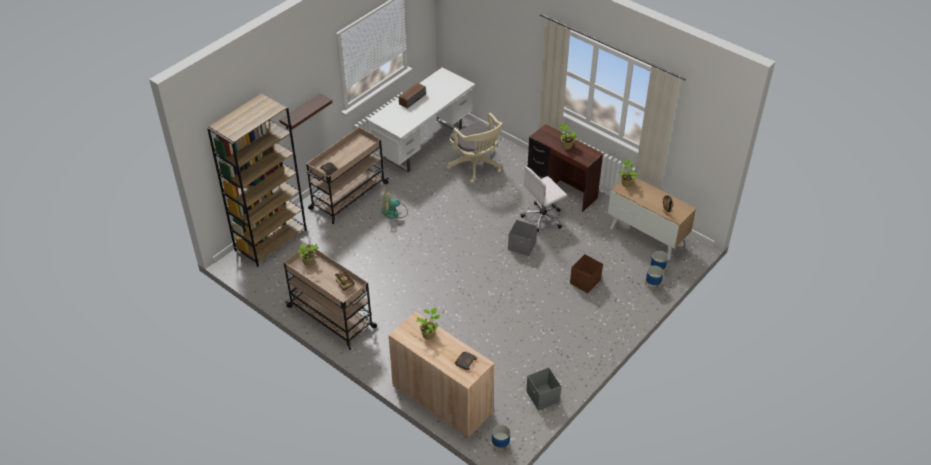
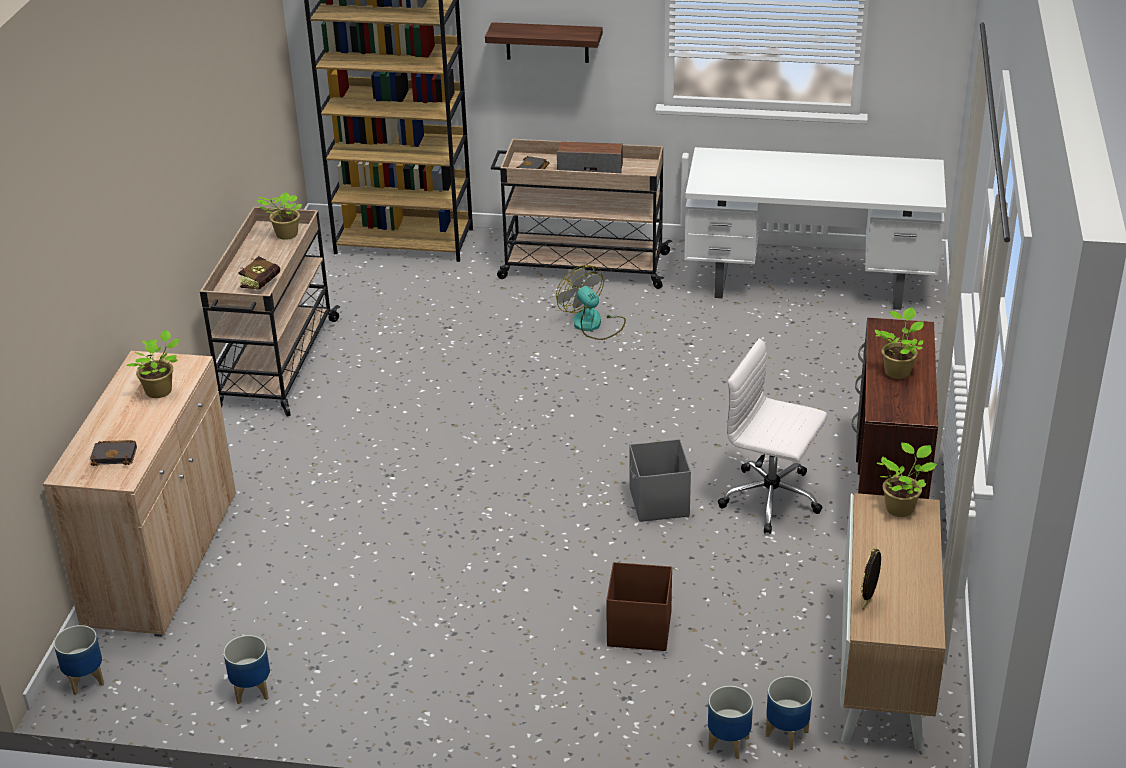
camera: 60 degrees right, 10 degrees down
(412, 99) = (806, 165): speaker -> speaker (590, 167)
(476, 166) = (823, 363): beige office chair -> none
(542, 397) = (252, 691): grey storage box -> planter

